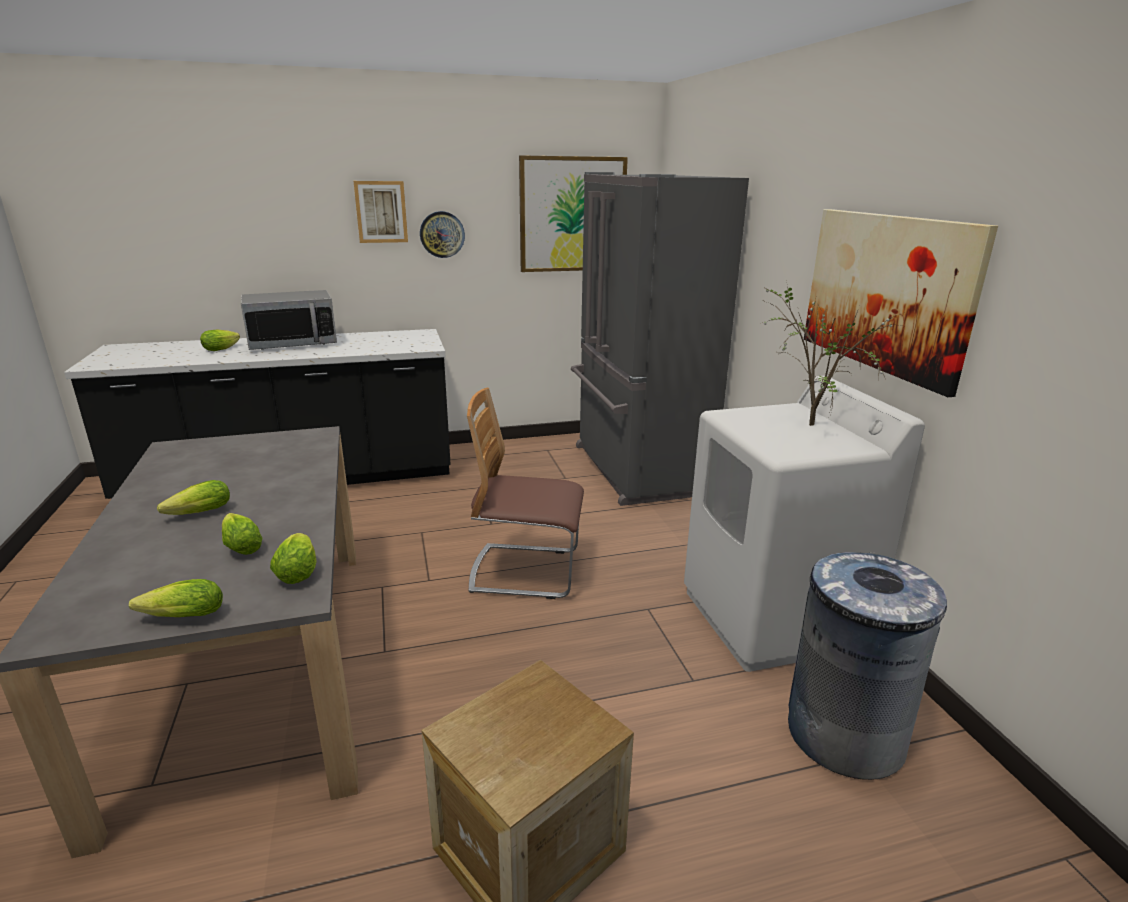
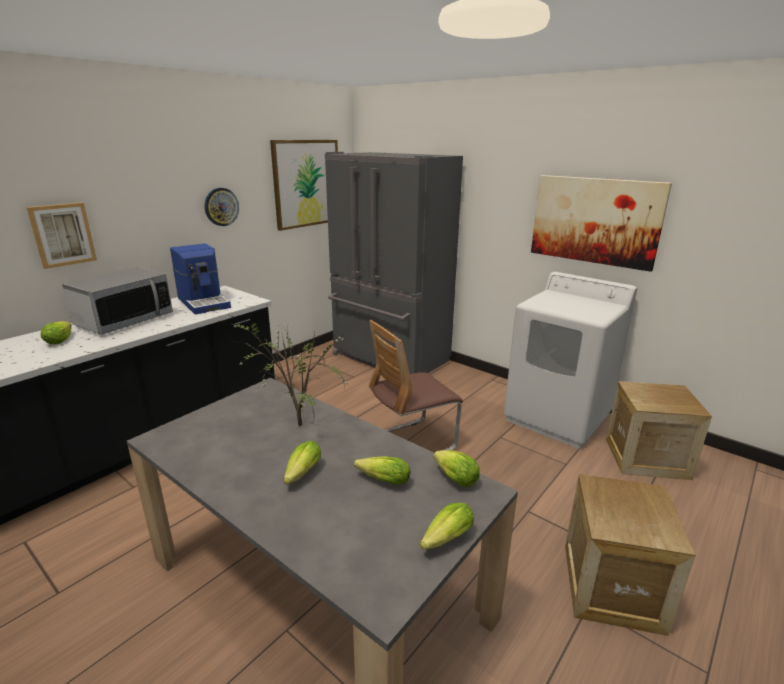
camera: 35 degrees left, 0 degrees up
(381, 212) = (172, 191): picture -> picture (62, 234)
(383, 340) = (204, 302): none -> coffee machine
(806, 425) = (574, 300): potted plant -> potted plant (296, 427)
(843, 733) = (646, 458): grey trash can -> crate

